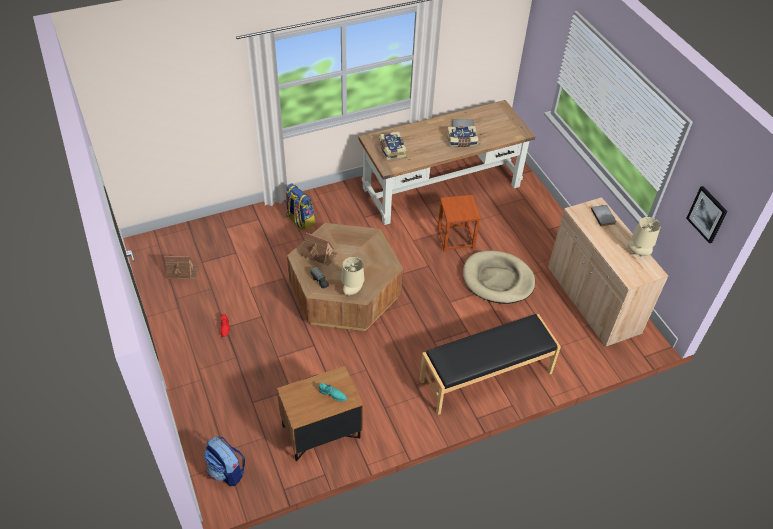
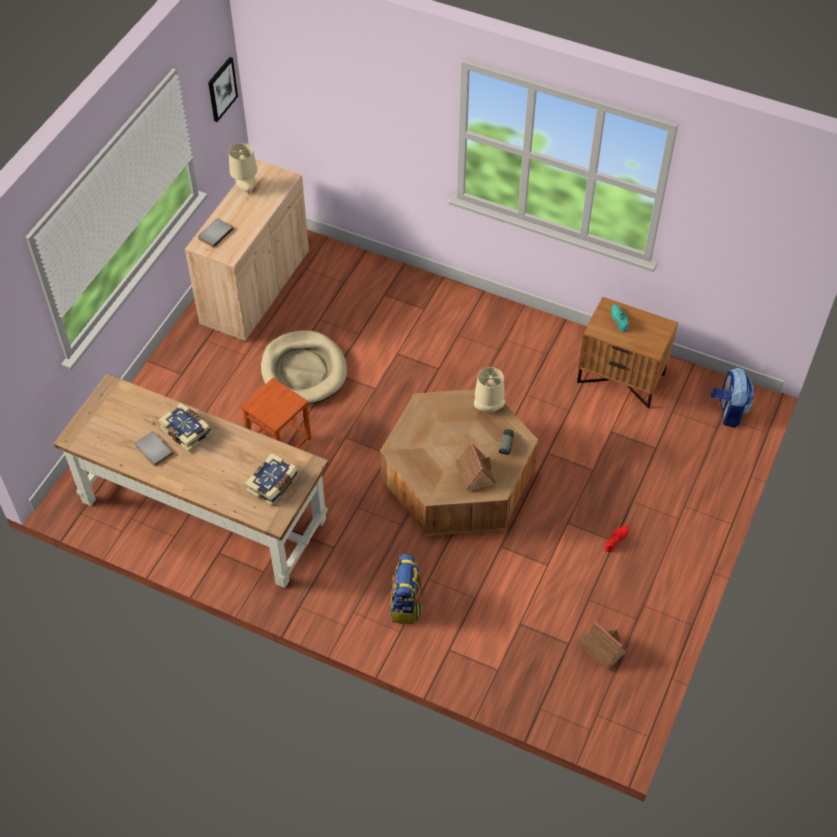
camera: 130 degrees left, 5 degrees up
(486, 377) = (435, 309): black bench -> none

